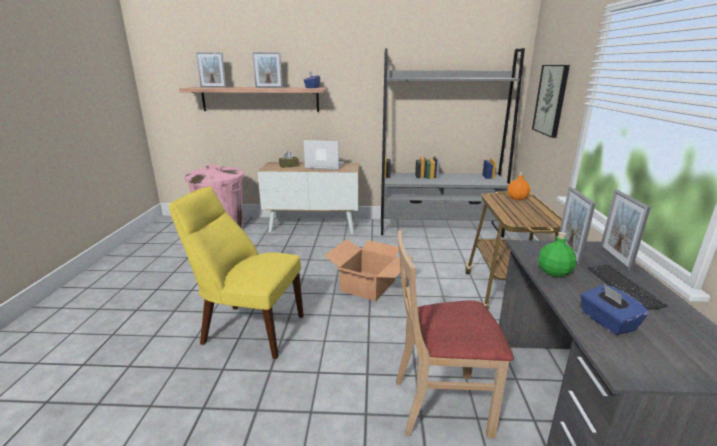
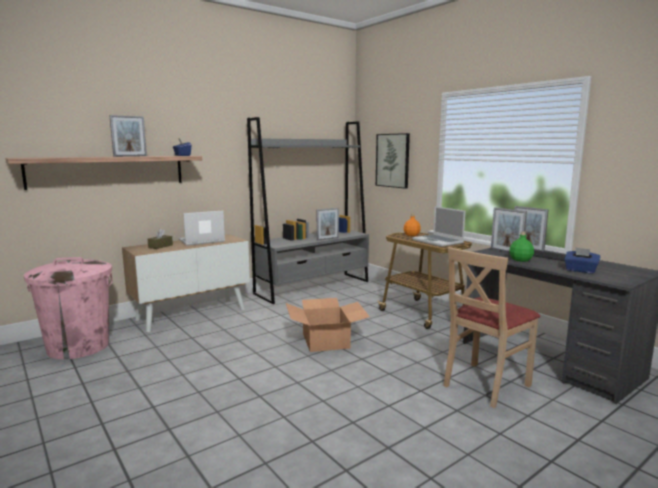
camera: 40 degrees left, 10 degrees down
(213, 87) = (50, 157): picture frame -> picture frame (327, 239)
(249, 329) = (281, 406): yellow chair -> none
(527, 214) = (438, 241): none -> laptop

